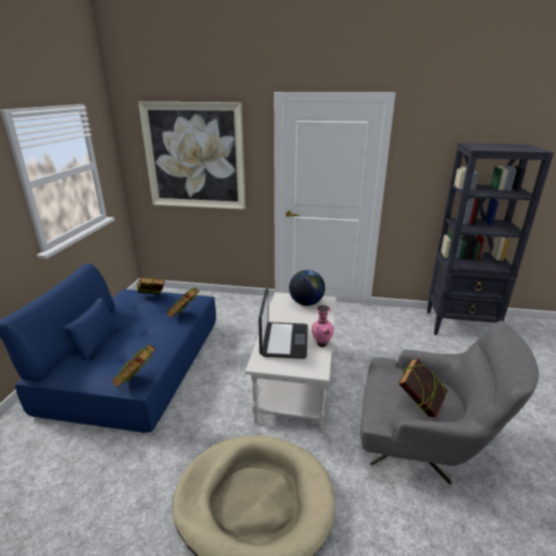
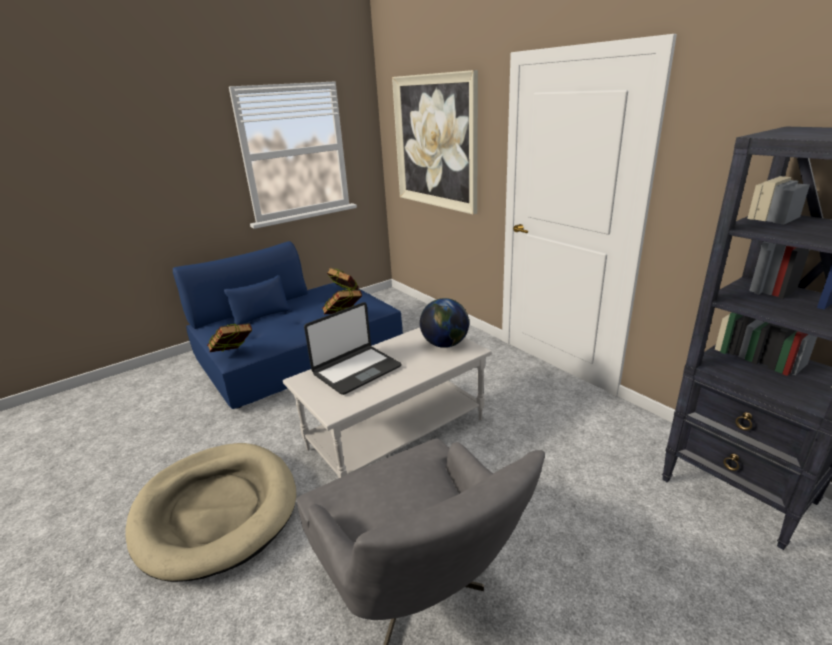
camera: 45 degrees right, 0 degrees up
(321, 344) = (383, 390): pink vase -> none
(419, 404) = (382, 511): book -> none

